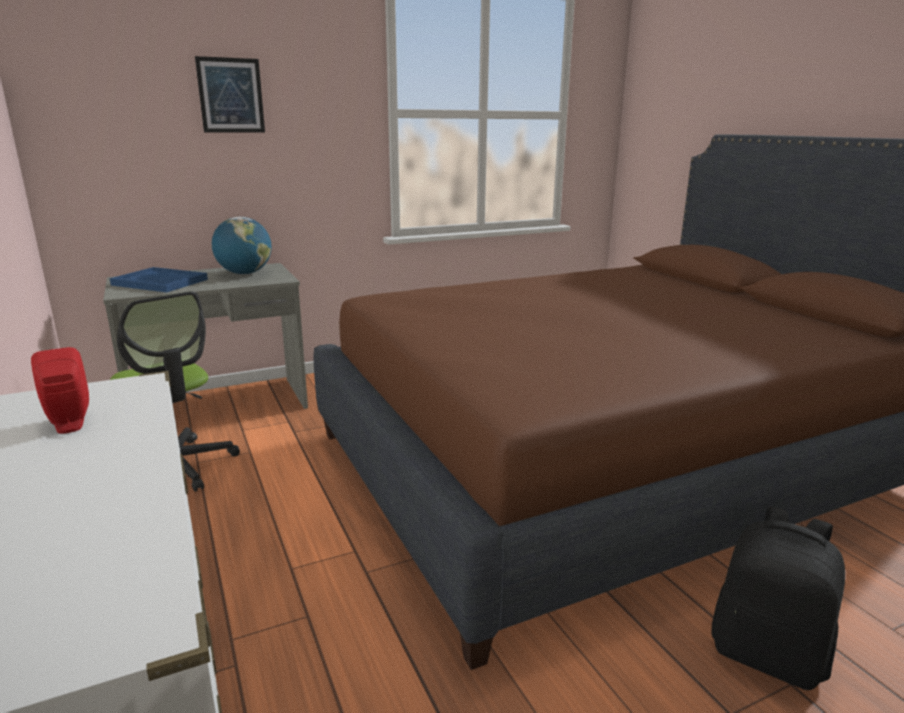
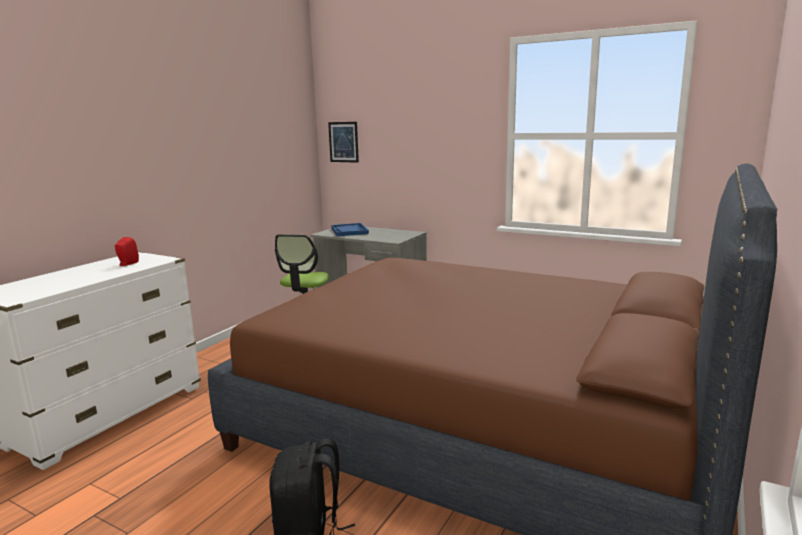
camera: 55 degrees right, 5 degrees down
(231, 95) = (409, 127): picture -> picture (343, 142)
(244, 273) = (391, 234): globe -> none

